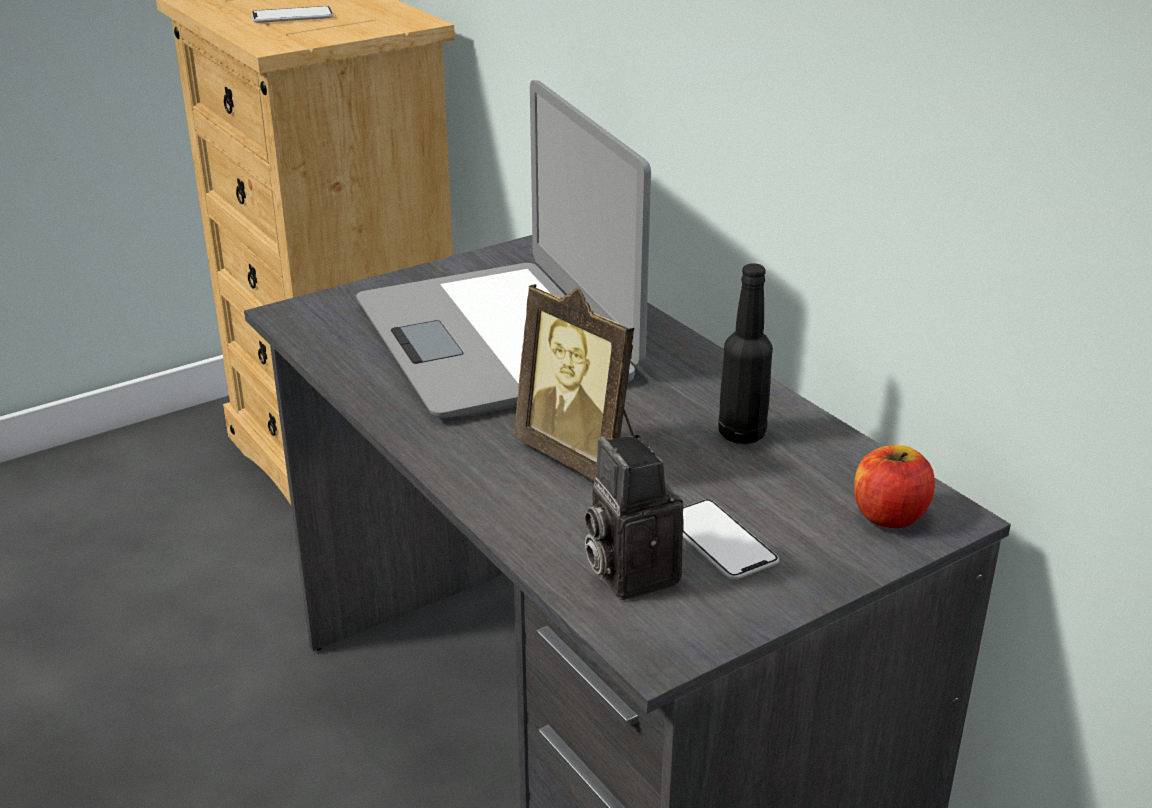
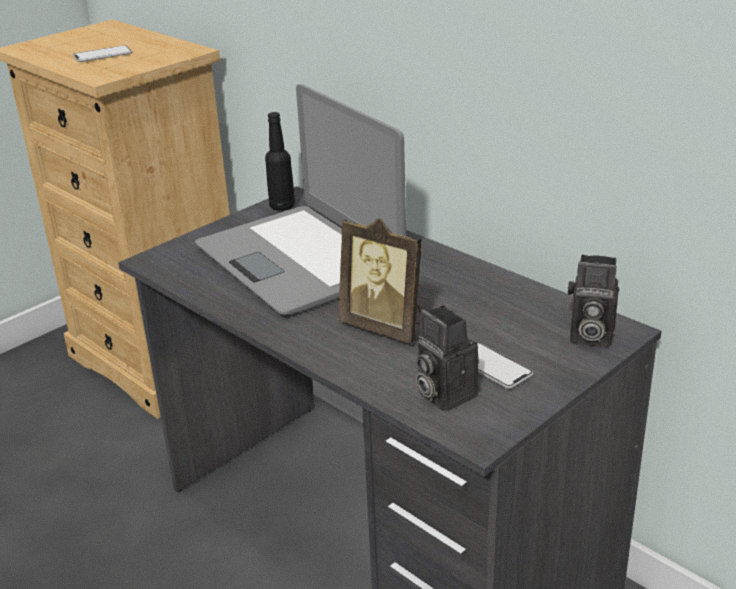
camera: 10 degrees left, 0 degrees up
(741, 434) = (480, 299): black bottle -> black bottle (282, 206)
(889, 515) = (588, 336): apple -> camera

